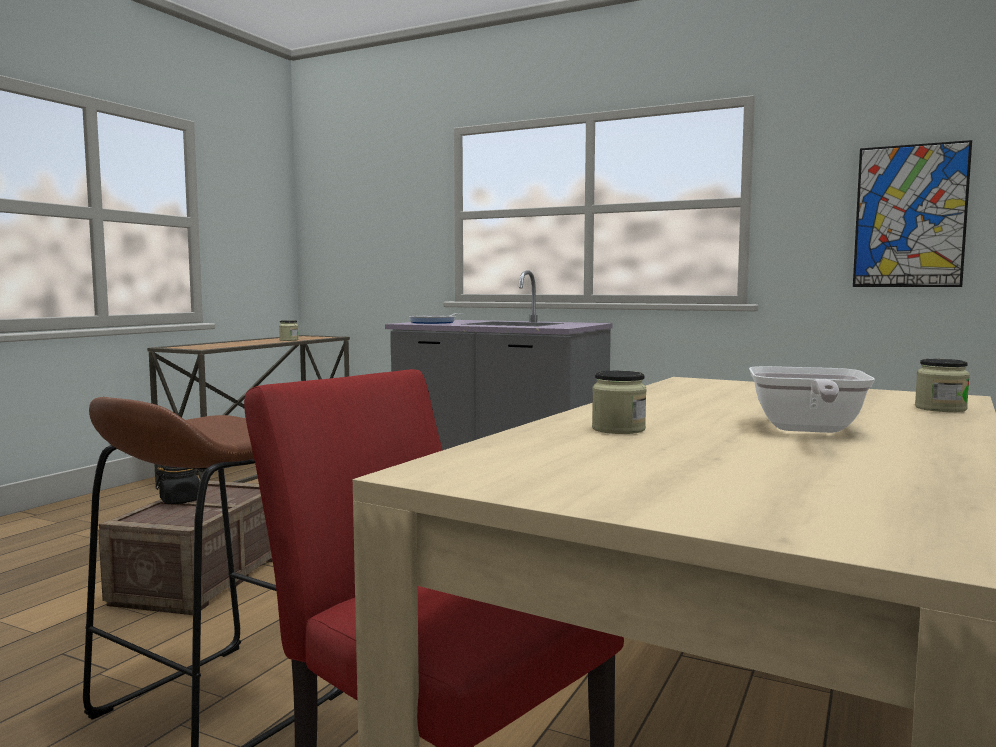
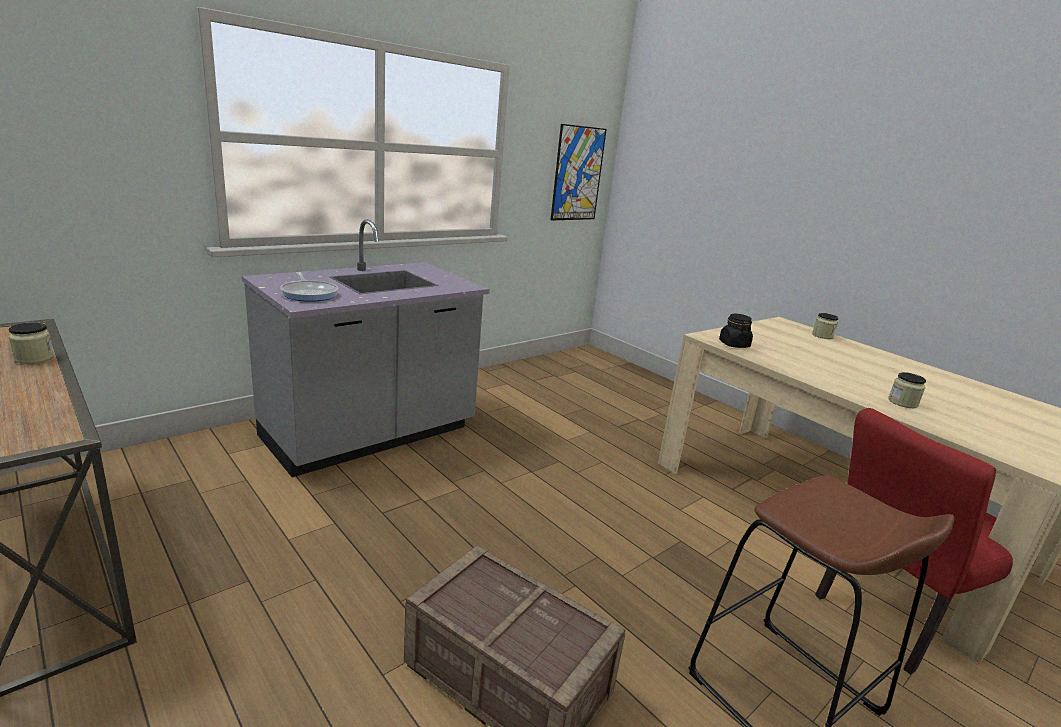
camera: 70 degrees left, 15 degrees up
(181, 500) = (496, 627): black jar -> black jar (734, 344)
(806, 430) = (891, 373): frying pan -> none

